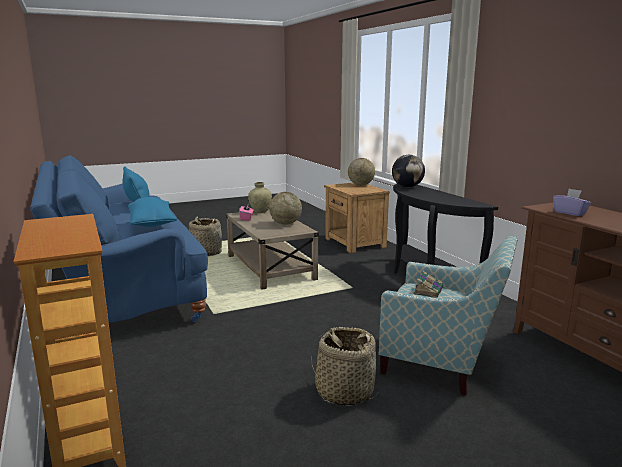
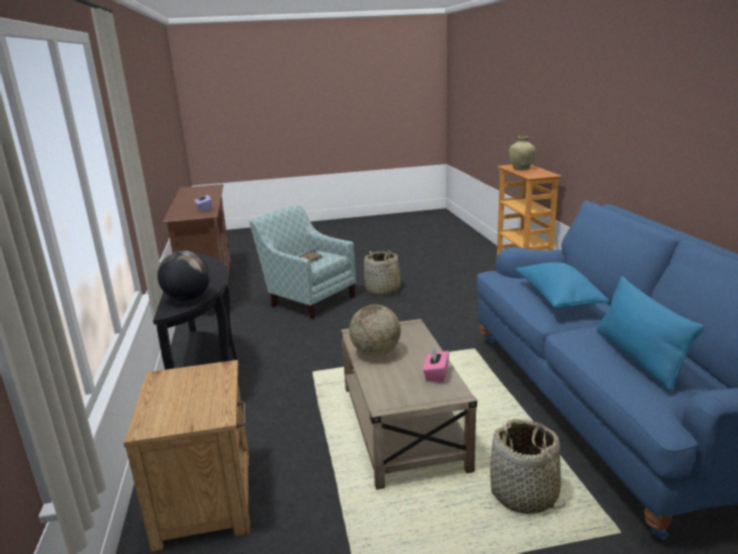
camera: 165 degrees left, 5 degrees up
(260, 211) = (408, 400): beige vase -> beige vase (521, 169)
(361, 185) = (154, 414): globe -> none

